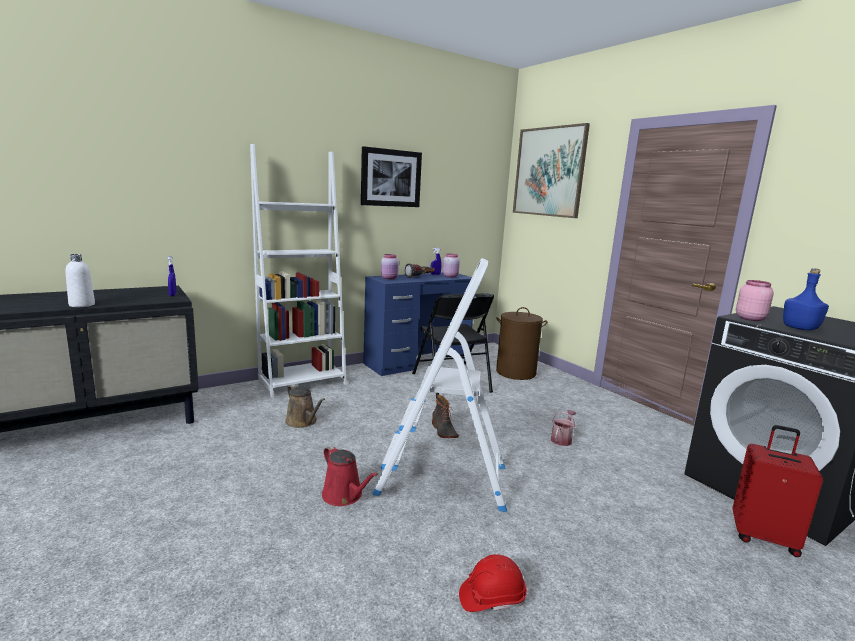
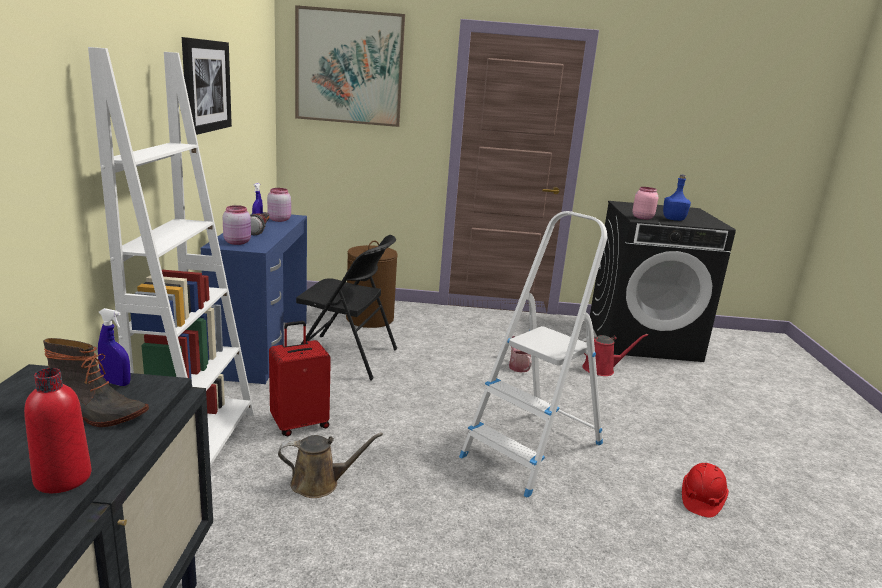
camera: 55 degrees left, 5 degrees up
(82, 305) = (63, 478): white bottle -> red bottle
(344, 496) = (516, 515): red watering can -> red watering can (601, 369)
(443, 431) = (445, 408): boot -> boot (95, 413)
(763, 537) = (687, 373): red suitcase -> red suitcase (300, 424)

